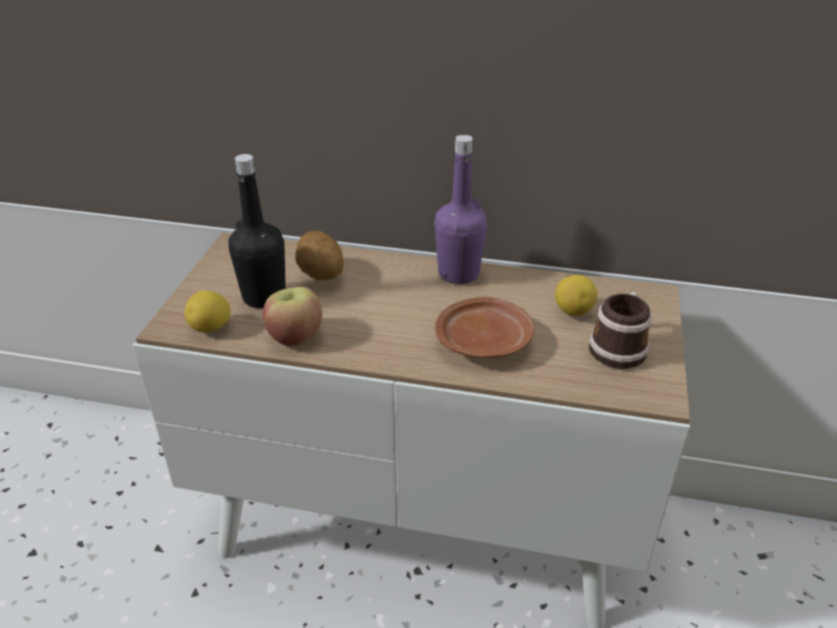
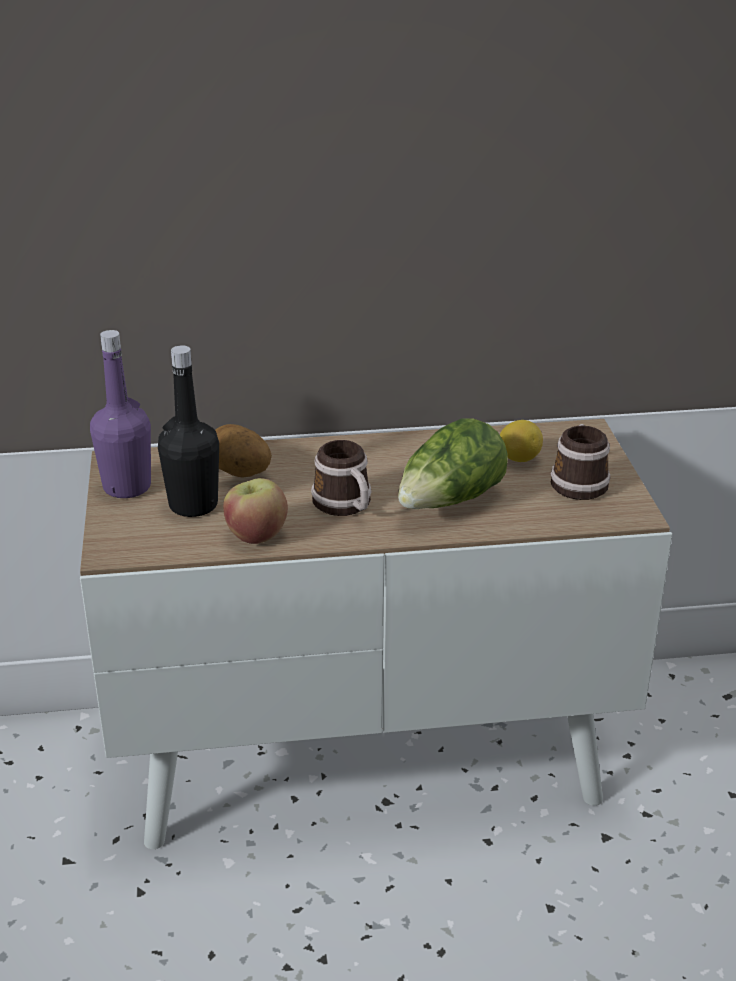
camera: 20 degrees left, 5 degrees down
(211, 328) = (158, 545): lemon -> none
(389, 325) = (346, 506): none -> mug
(458, 273) = (385, 445): purple bottle -> purple bottle (127, 487)
(484, 341) = (450, 501): brown plate -> lettuce

